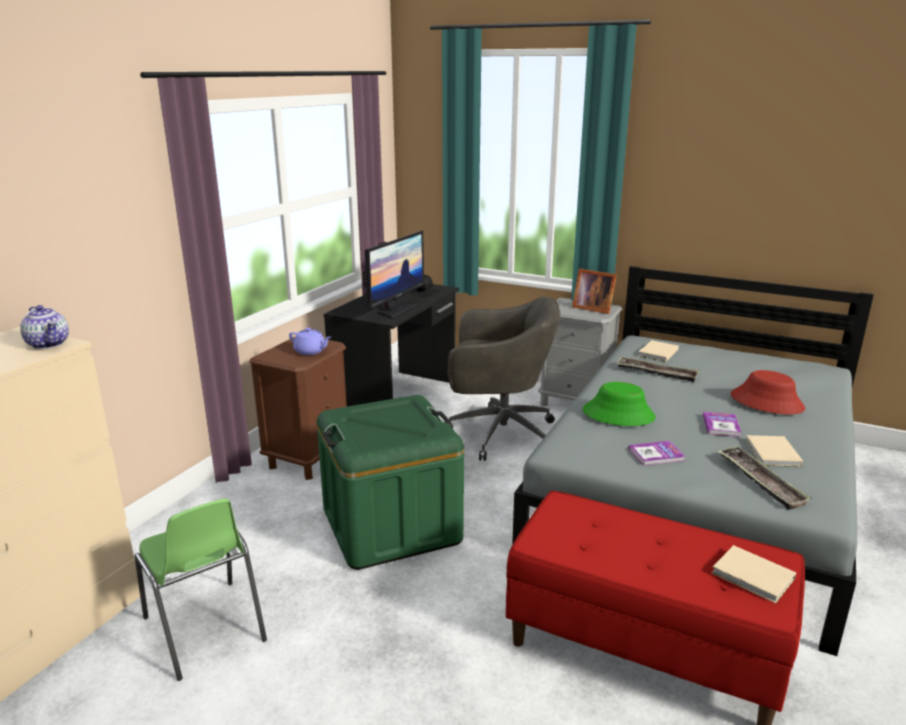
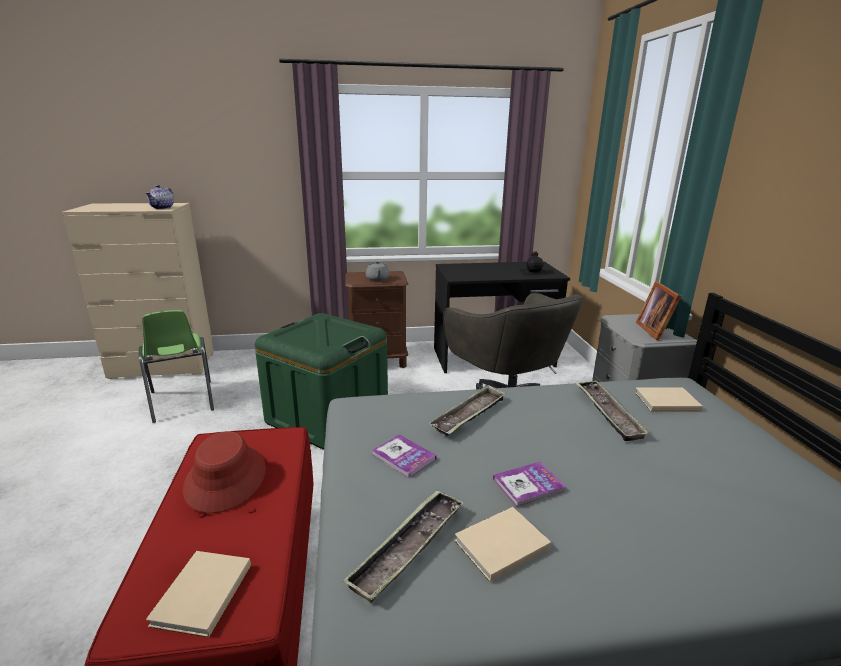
camera: 55 degrees right, 0 degrees up
(205, 630) = (182, 401): green chair -> green chair turned 45 degrees counterclockwise
(310, 351) = (377, 279): purple teapot -> grey teapot
(395, 310) = (479, 275): monitor -> none
(618, 414) = (469, 415): green hat -> tray
(767, 402) = (655, 509): red hat -> red hat (226, 478)

